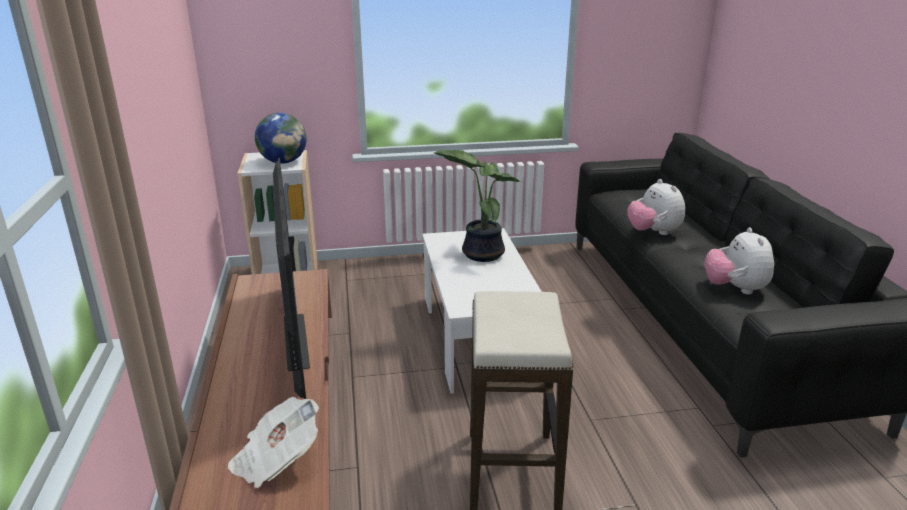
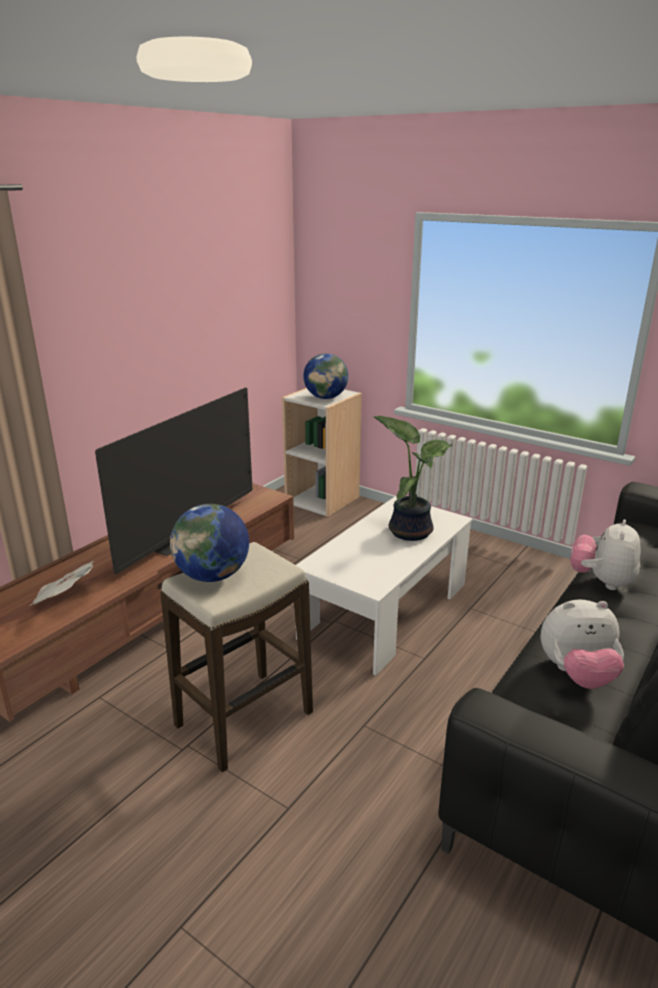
camera: 45 degrees right, 0 degrees up
(508, 328) = (213, 575): none -> globe
(735, 289) = (577, 674): plush toy -> plush toy turned 135 degrees counterclockwise

